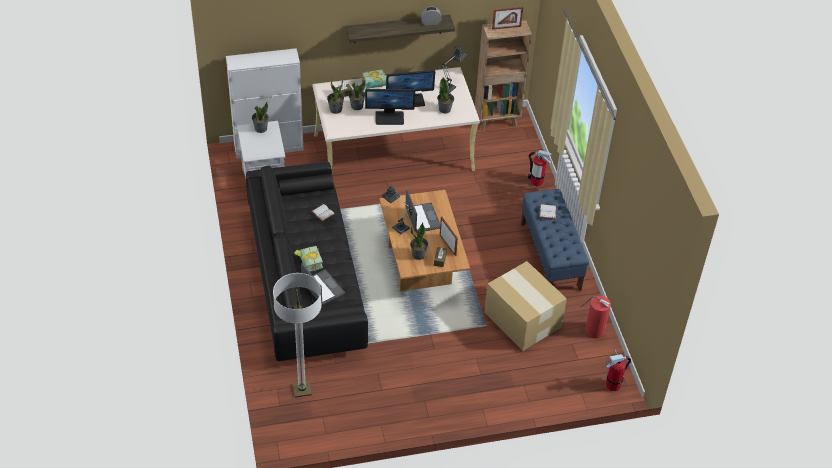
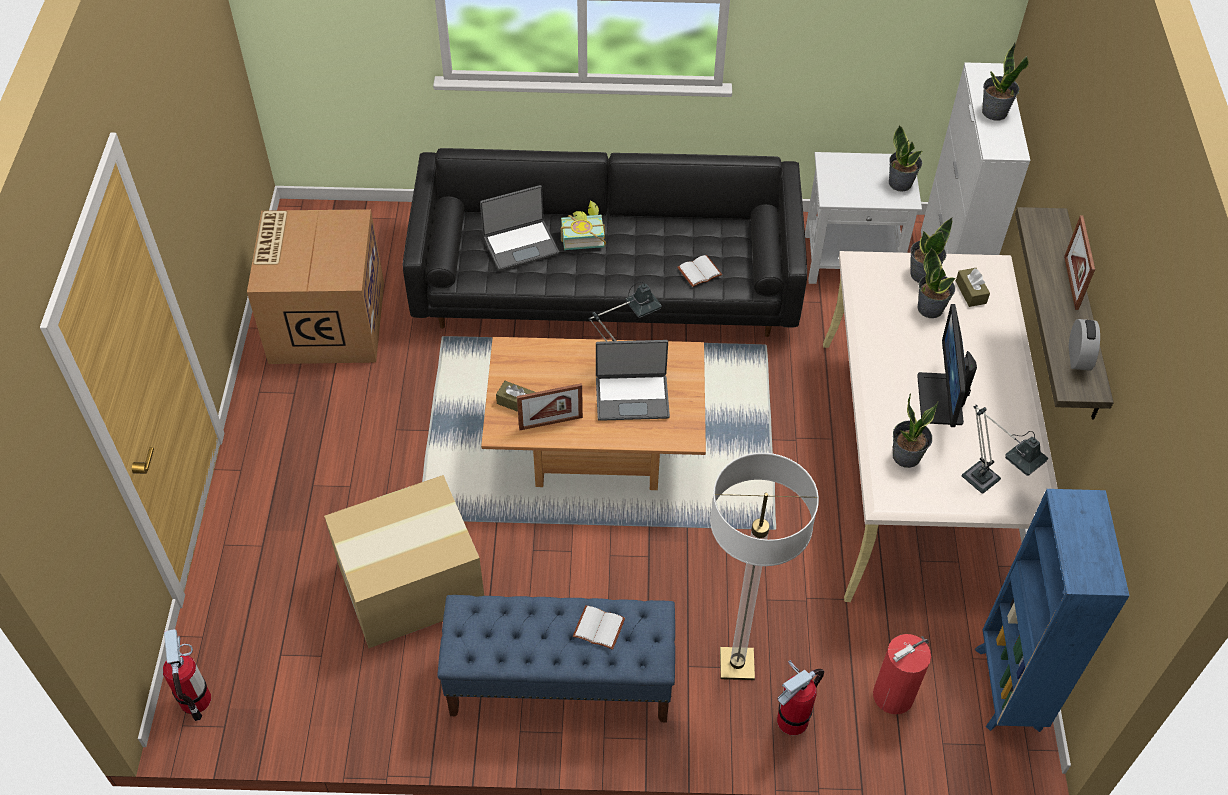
camera: 105 degrees right, 5 degrees up
(302, 389) = (382, 246): floor lamp -> floor lamp (737, 664)
(368, 401) = (326, 321): none -> cardboard box
(375, 85) = (995, 348): book -> none
(389, 117) = (888, 355): monitor -> none
(418, 255) = (539, 373): potted plant -> potted plant (994, 112)
(497, 121) = (1008, 690): brown bookcase -> blue bookcase
(506, 27) = (1092, 540): picture frame -> picture frame (1071, 282)
(594, 330) = (340, 707): fire extinguisher -> fire extinguisher (895, 694)

